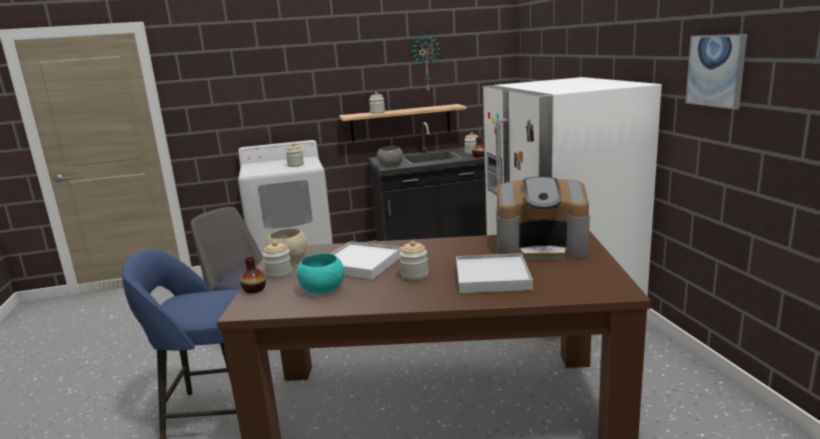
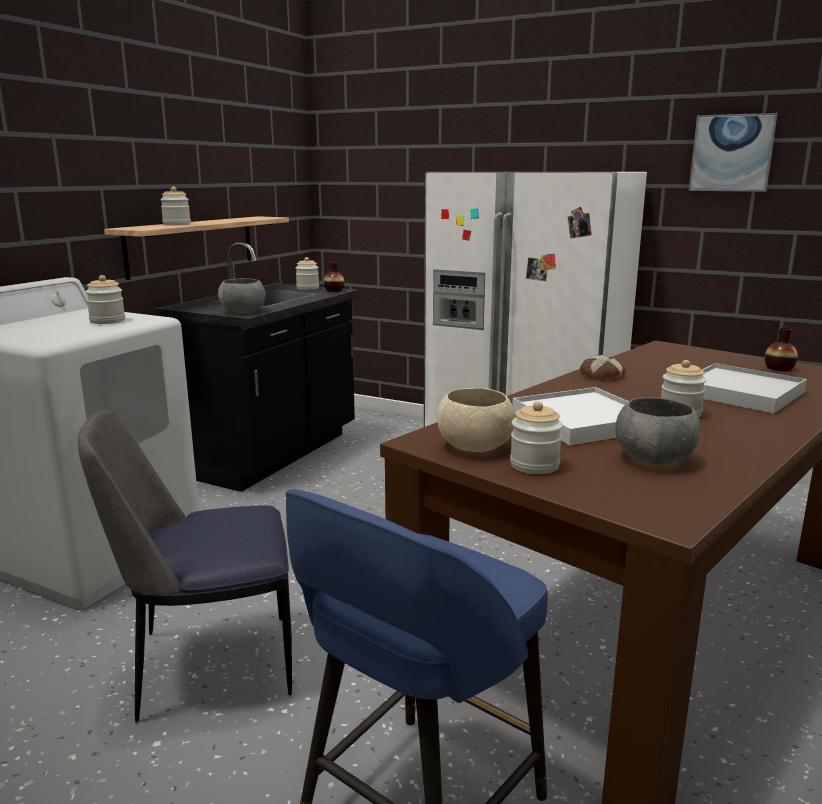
camera: 50 degrees left, 0 degrees up
(254, 290) = (579, 493): vase -> vase (779, 368)
(322, 289) = (652, 459): turquoise bowl -> grey bowl
(426, 63) = (219, 146): wall clock -> none
(460, 243) = (601, 375): none -> bread
(541, 247) = (678, 360): coffee machine -> none

